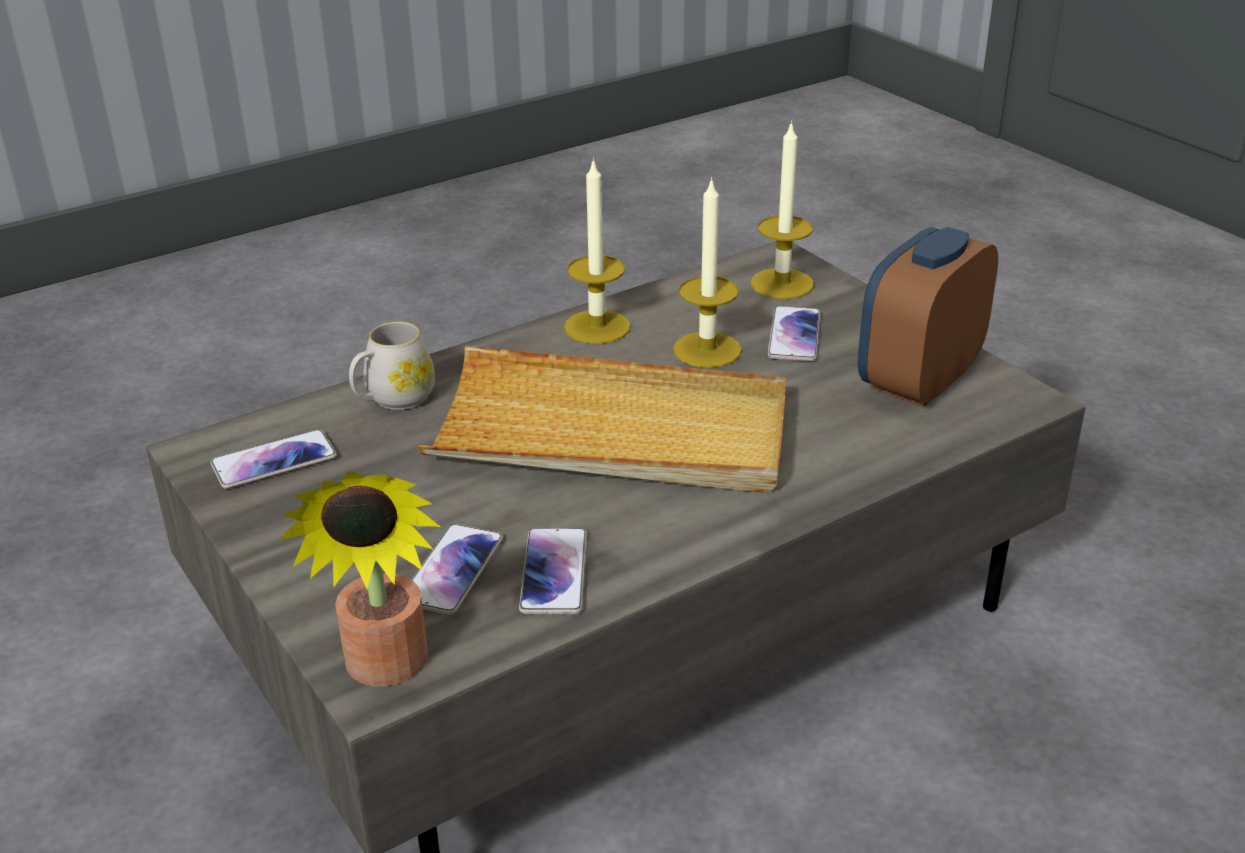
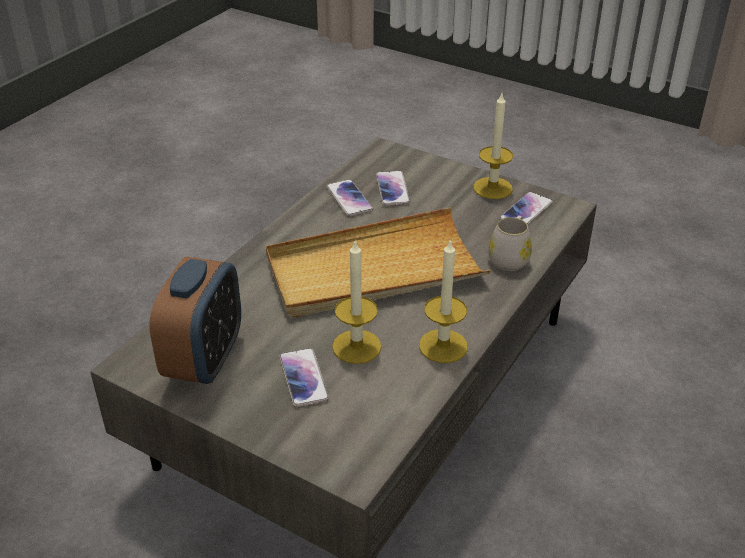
camera: 155 degrees right, 5 degrees up
(386, 670) = (384, 154): potted plant -> none
(781, 284) = (337, 435): candle -> candle (492, 188)

